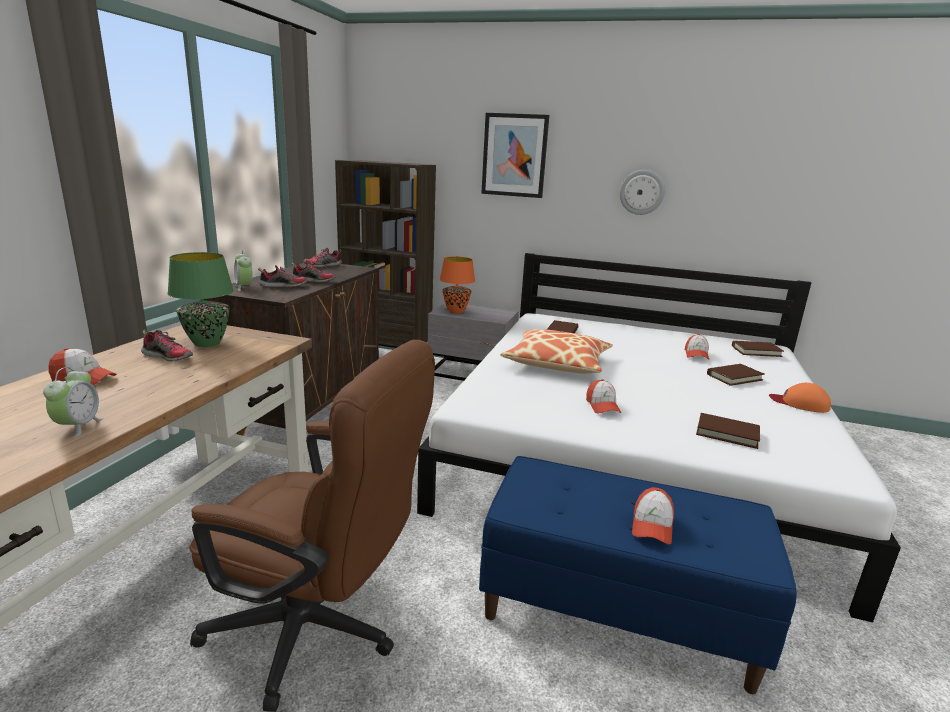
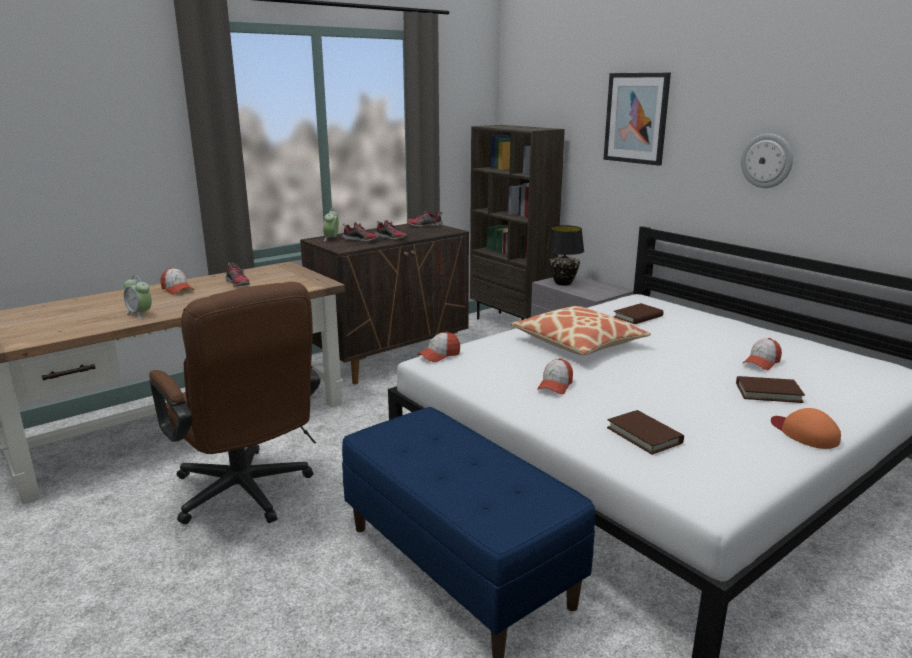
camera: 35 degrees right, 0 degrees up
(78, 426) = (140, 314): alarm clock -> alarm clock turned 90 degrees clockwise
(208, 343) = (273, 278): green table lamp -> none
(456, 311) = (563, 283): orange table lamp -> black table lamp
(652, 526) = (454, 479): cap -> cap (439, 355)
(756, 351) = (863, 374): brown book -> none

